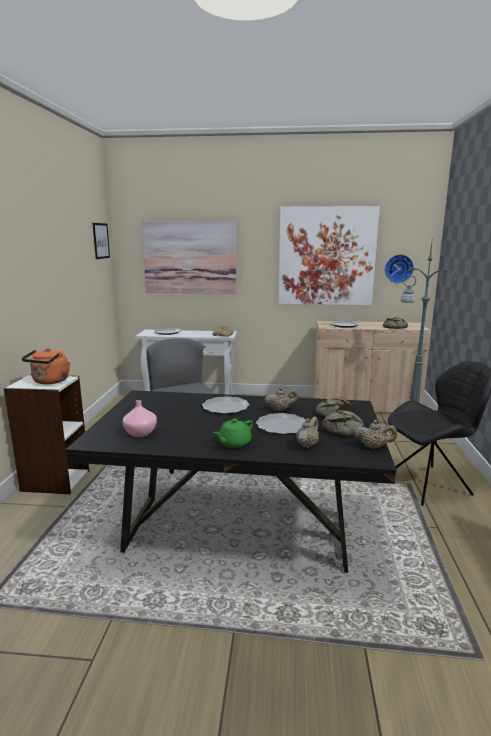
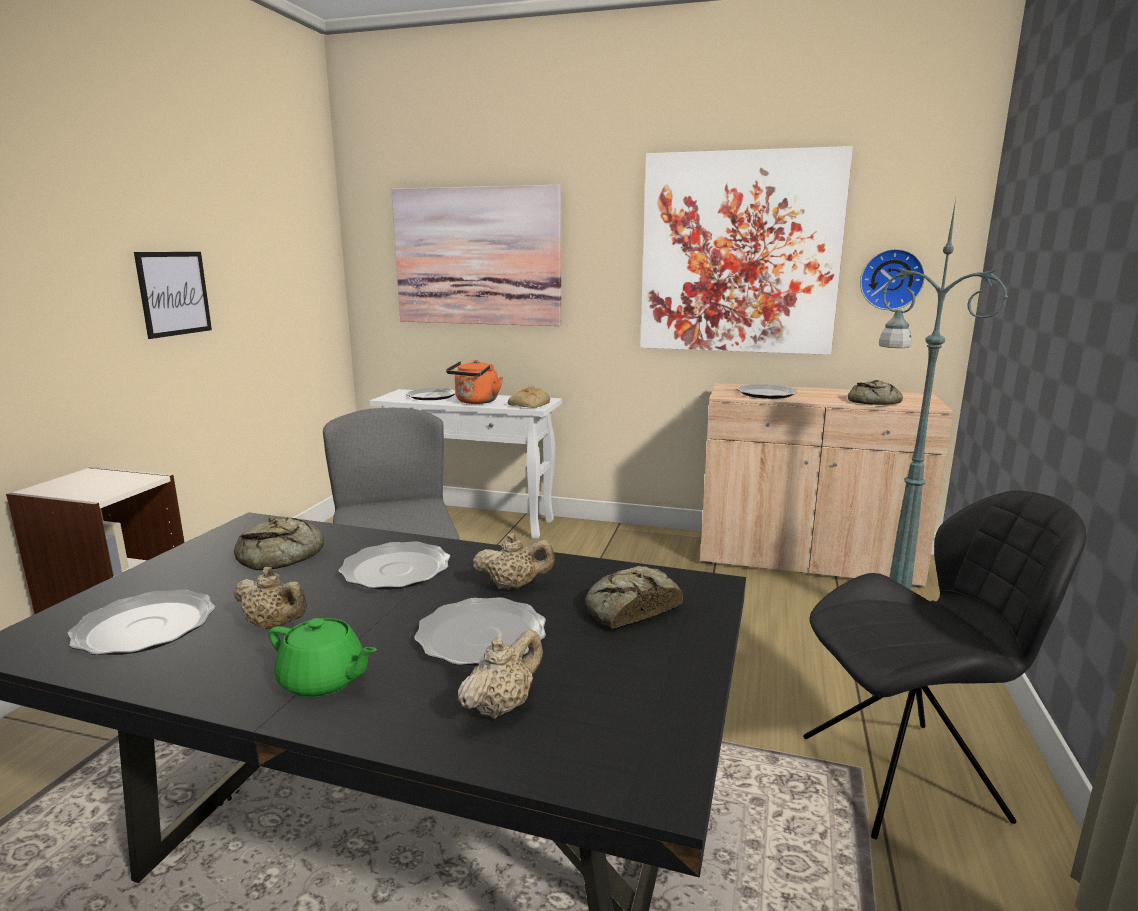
camera: 10 degrees right, 0 degrees up
(50, 381) = (104, 485): orange kettle -> orange kettle (475, 402)
(101, 241) = (314, 224): picture -> picture (174, 293)
(140, 433) = (144, 627): pink vase -> plate
(234, 443) = (323, 681): green teapot -> green teapot turned 120 degrees counterclockwise
(344, 429) = (631, 662): bread -> bread (282, 555)
(374, 447) = (678, 734): beige teapot -> beige teapot (274, 626)

